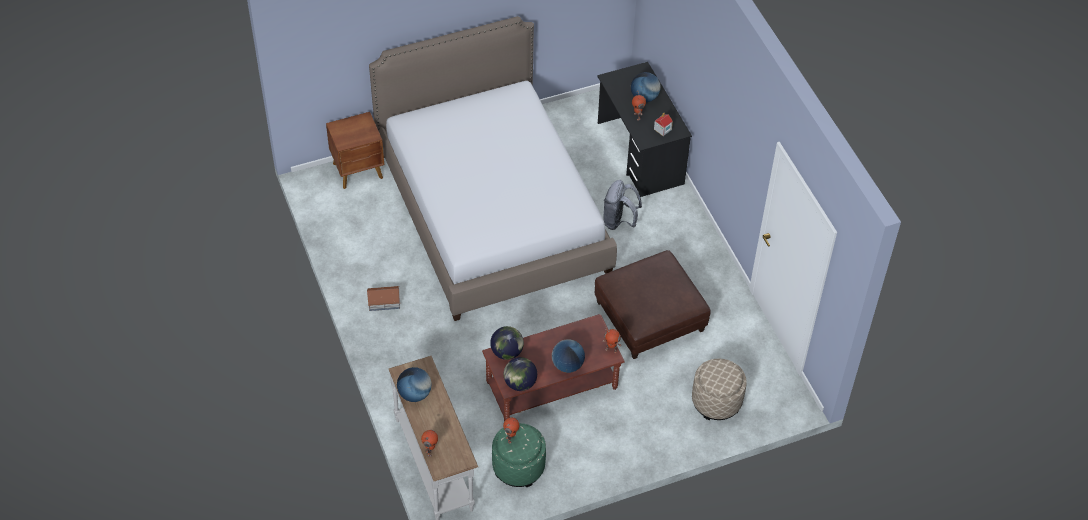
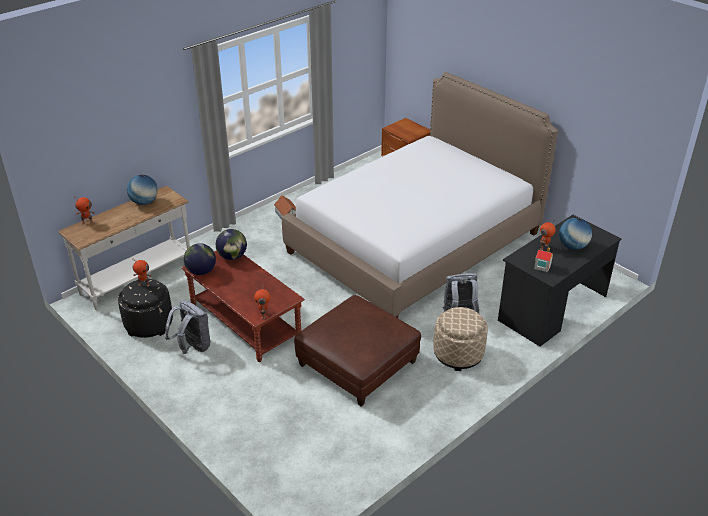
camera: 70 degrees right, 15 degrees down
(518, 467) = (149, 324): green ottoman -> black ottoman
(567, 365) = (233, 293): globe -> none
(571, 436) = (192, 347): none -> grey backpack
(716, 401) = (275, 439): beige ottoman -> beige ottoman (458, 354)

